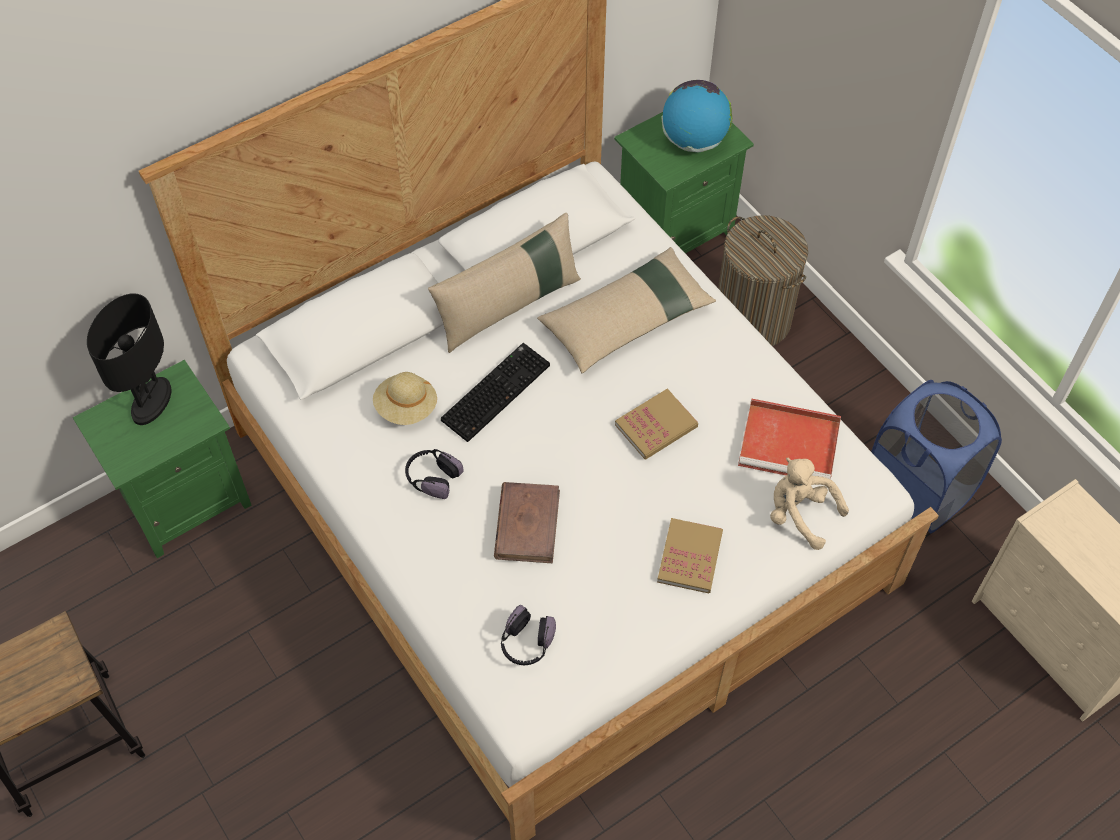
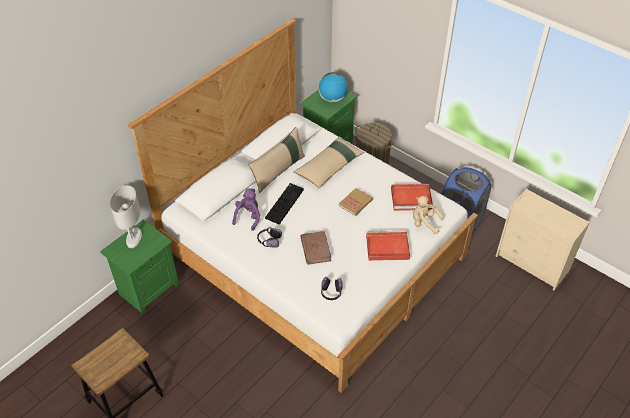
camera: 15 degrees left, 10 degrees down
(152, 402) = (134, 238): black table lamp -> white table lamp
(406, 408) = (248, 217): beige hat -> purple plush toy
(690, 557) = (386, 247): book -> red tray

